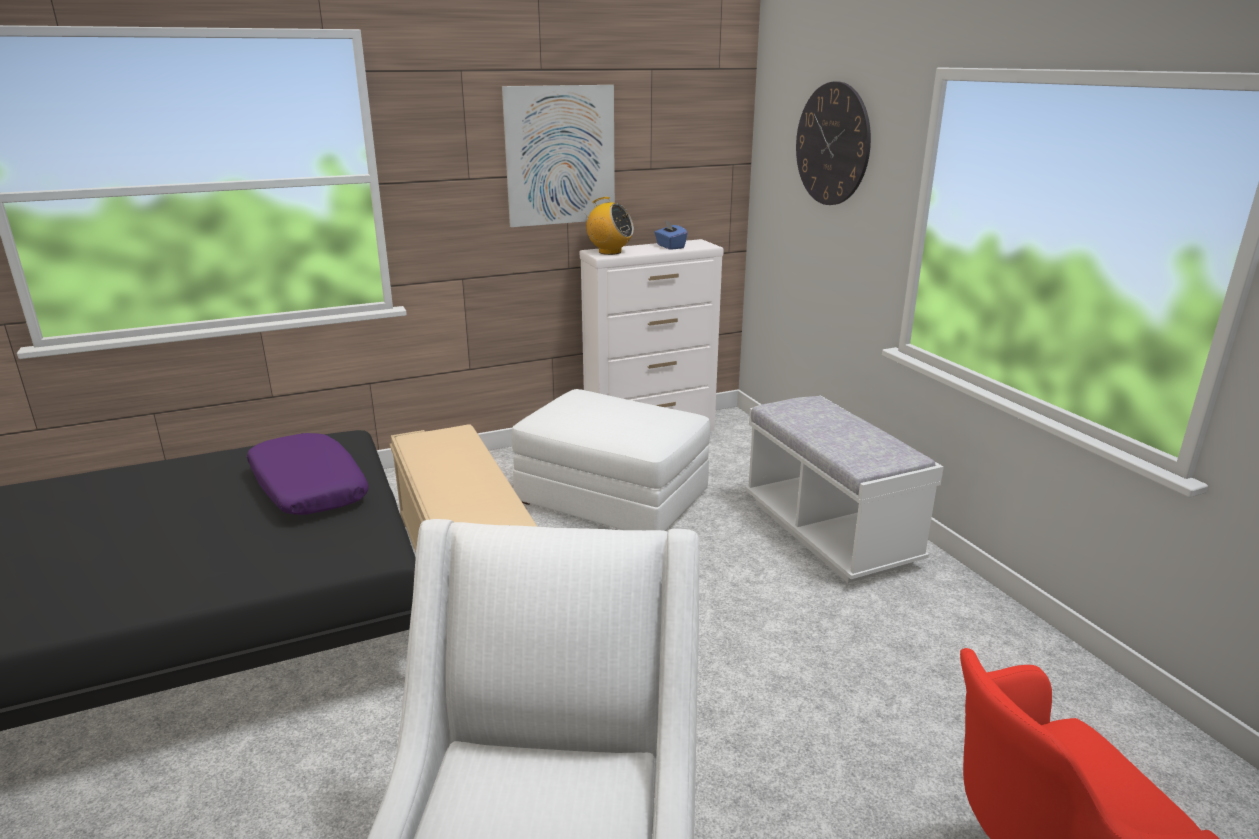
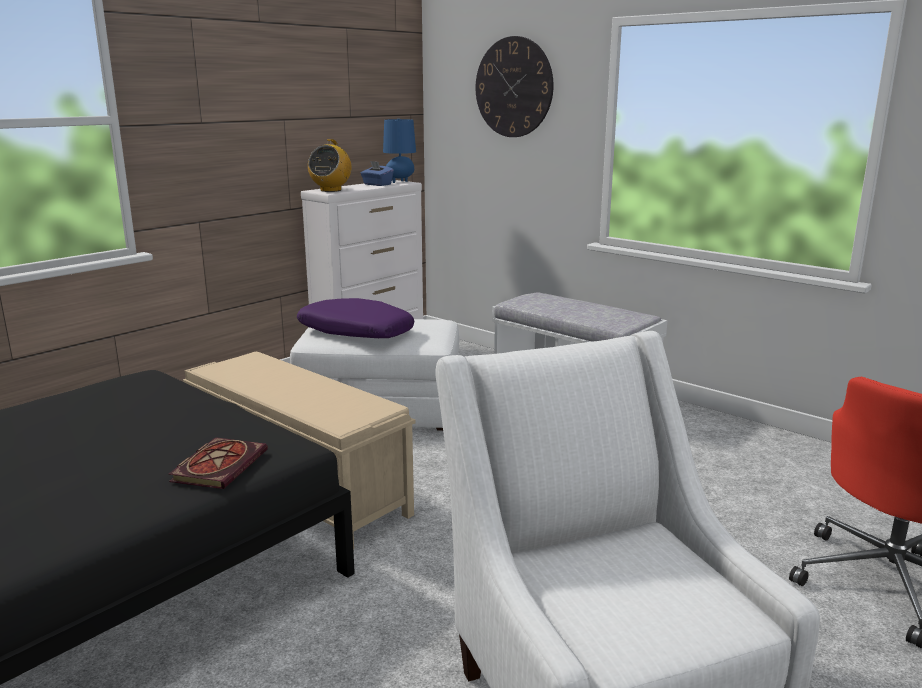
camera: 25 degrees left, 5 degrees down
(304, 559) = (219, 465): none -> book
(307, 488) = (151, 417): purple pillow -> purple pillow (355, 332)
(560, 156) = (279, 102): picture -> none
(609, 252) = (331, 190): radio -> radio turned 105 degrees clockwise
(702, 243) = (400, 181): none -> blue table lamp

